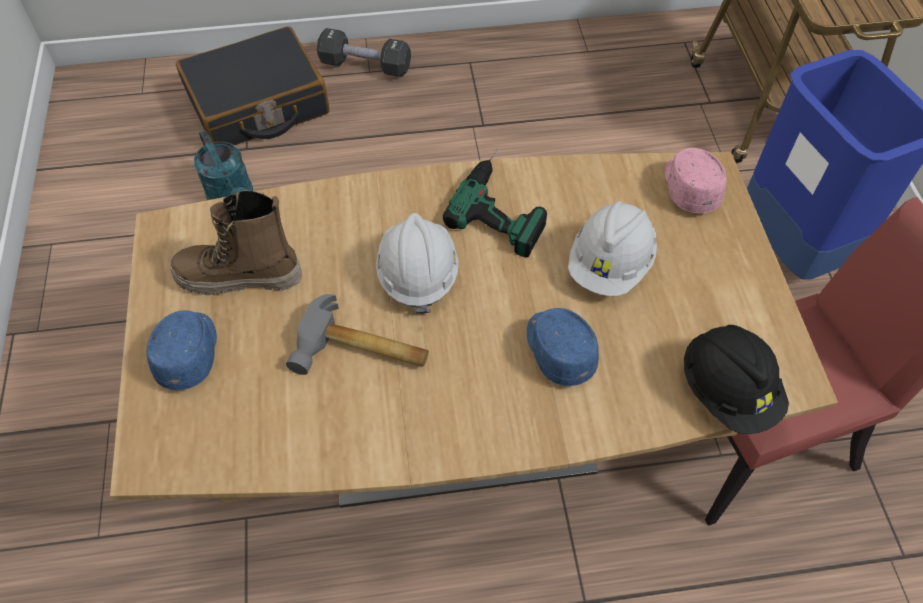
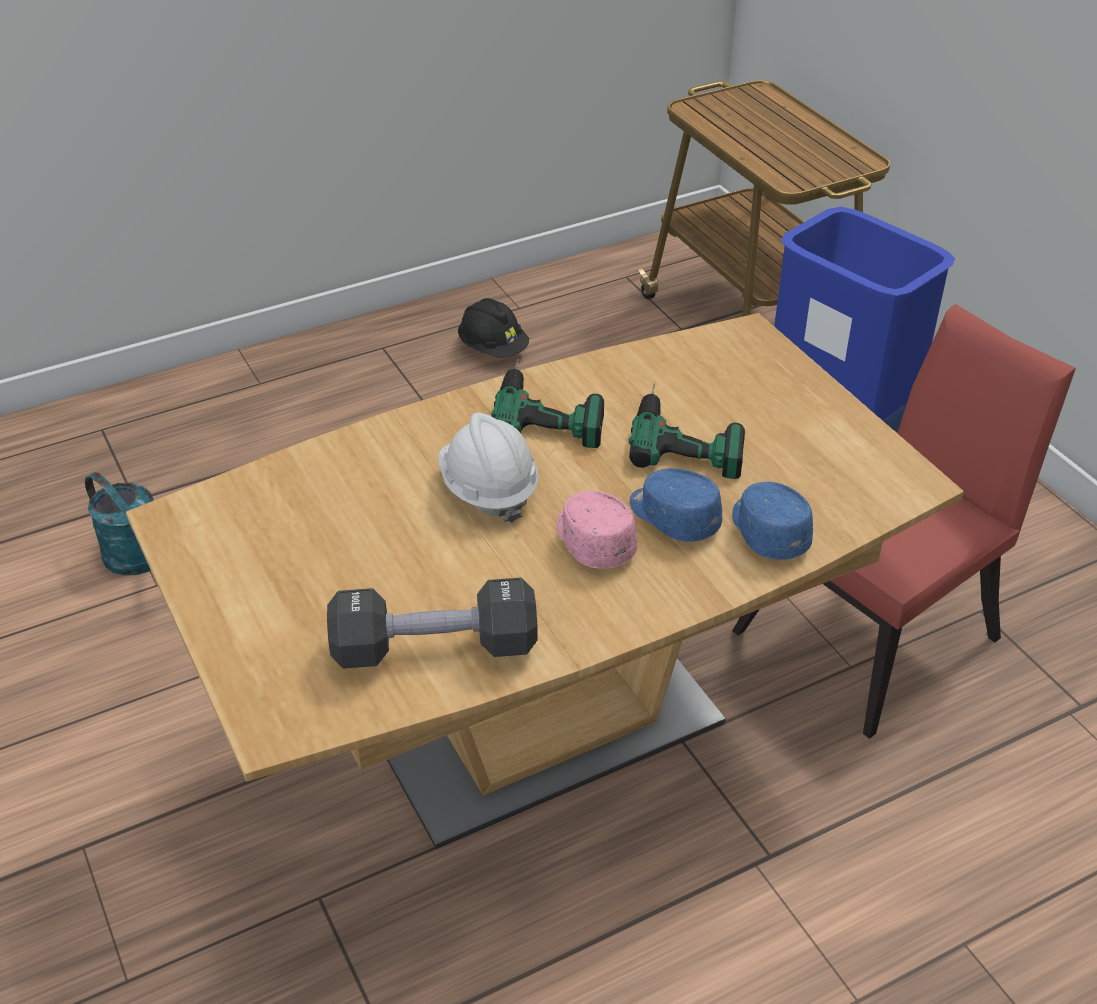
camera: 20 degrees left, 15 degrees down
(189, 353) = (265, 621): blue cap -> blue cap (767, 531)
(239, 278) = (287, 540): boot -> none
(258, 105) = (128, 449): black suitcase -> none
(362, 353) = (465, 572): hammer -> none
(365, 66) = (252, 378): black dumbbell -> black dumbbell (435, 648)
(610, 265) = (687, 434): white hard hat -> power drill
(690, 187) = (733, 350): pink cap -> pink cap (593, 541)
(728, 391) = (857, 508): black hard hat -> black hard hat (493, 348)

